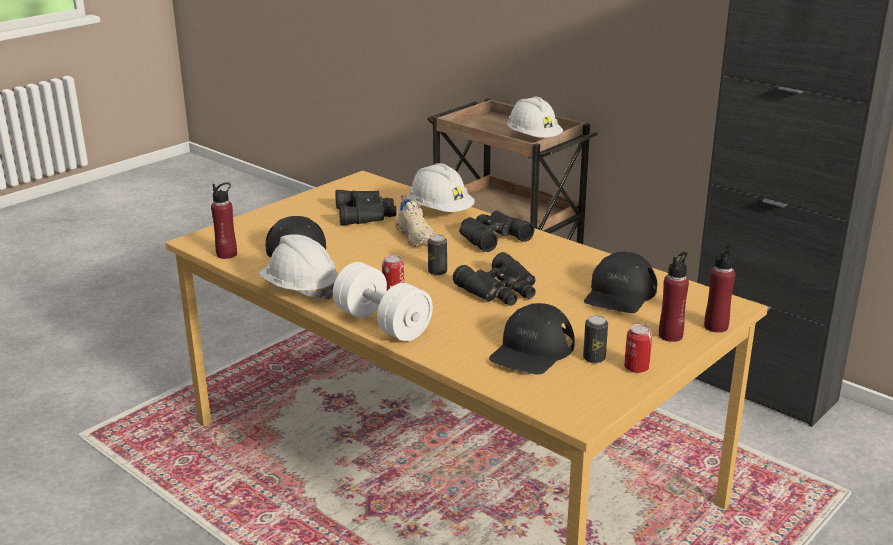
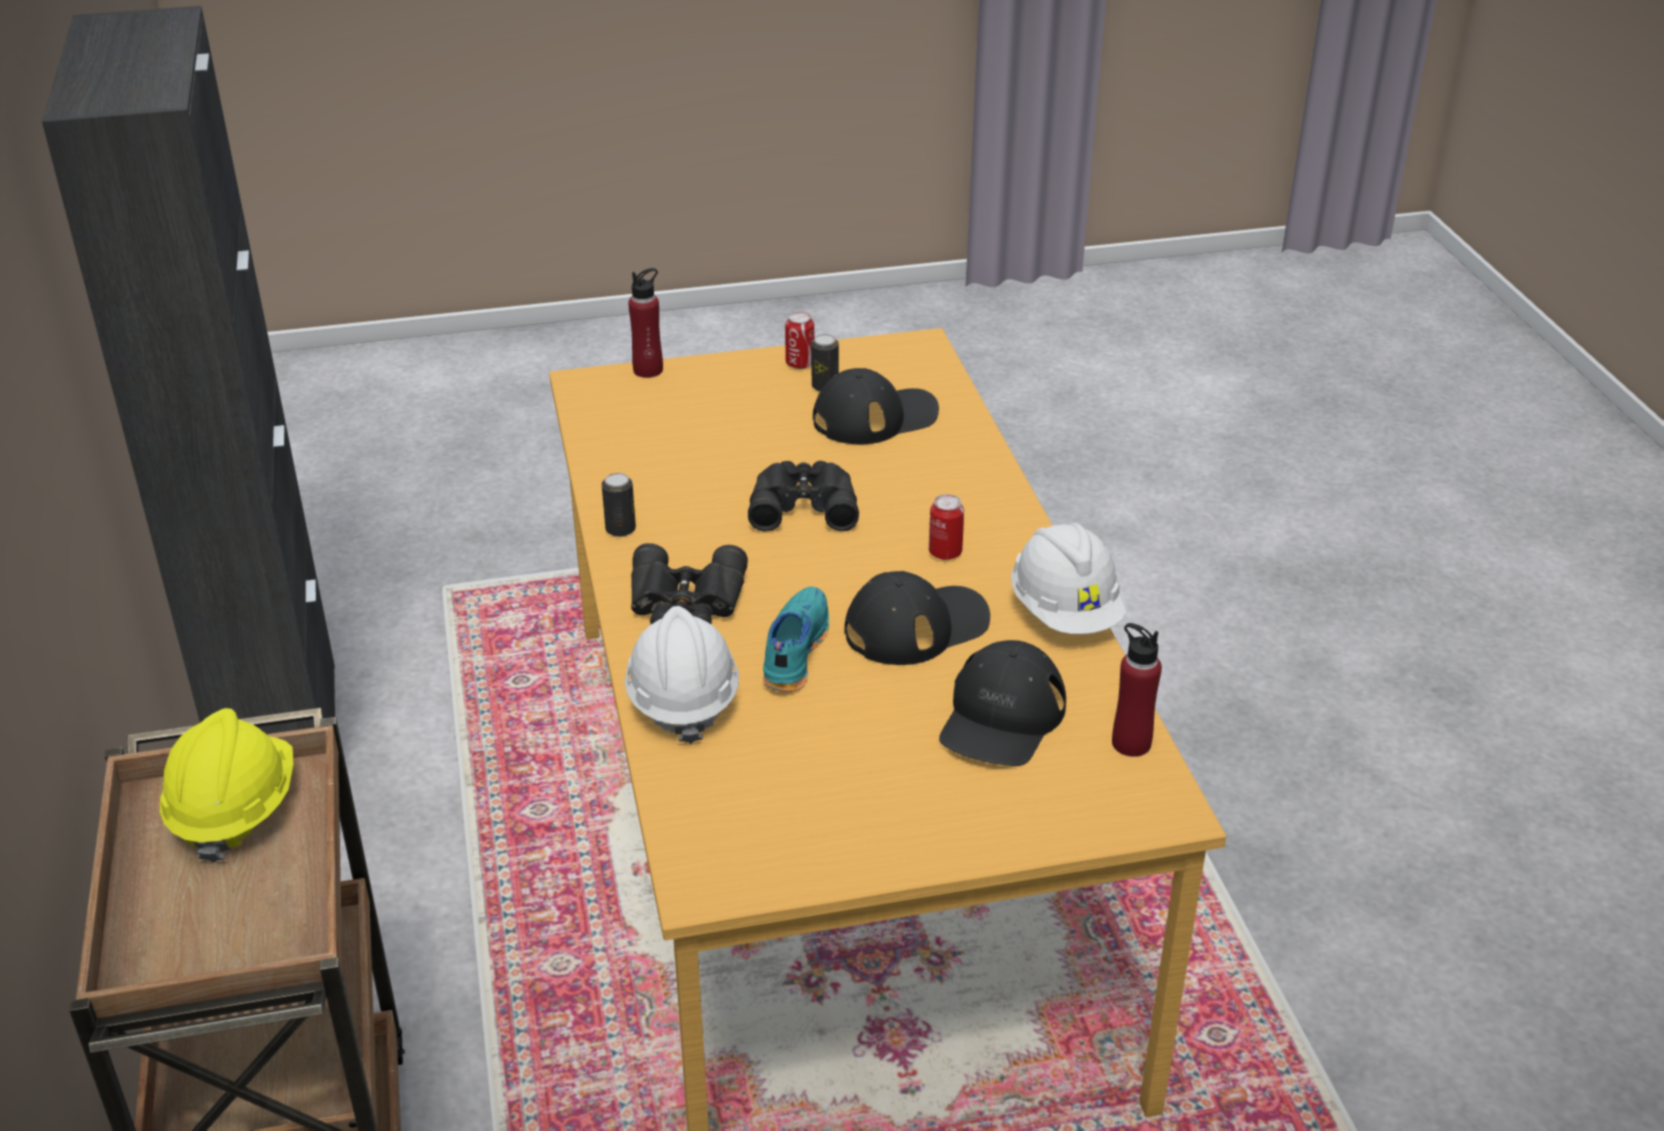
camera: 145 degrees left, 10 degrees up
(366, 214) = (811, 751): black binoculars -> none
(383, 323) = (1003, 512): white dumbbell -> none
(417, 237) = (793, 651): beige shoe -> turquoise shoe
(437, 272) = (845, 567): can -> can (620, 529)
(533, 139) = (233, 810): white hard hat -> yellow hard hat
(619, 294) = (674, 443): black cap -> black cap (916, 626)
(670, 335) = (710, 379): red bottle -> none

